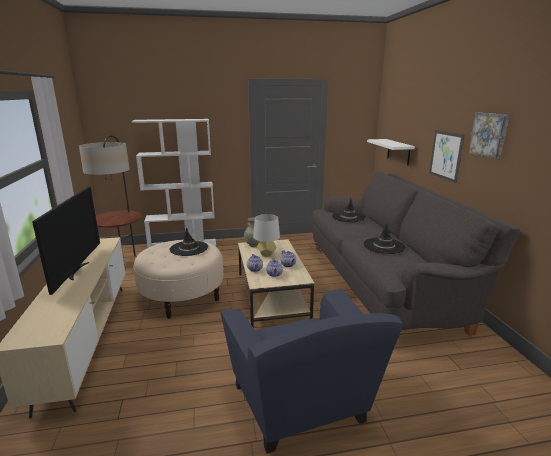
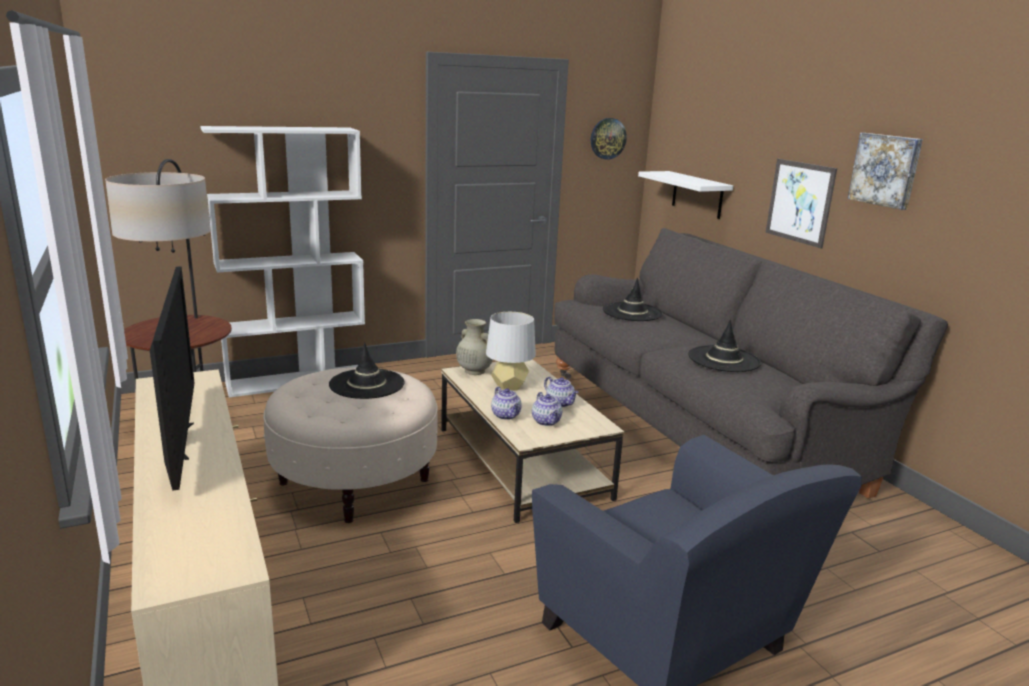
camera: 15 degrees left, 0 degrees up
(352, 121) = (607, 138): none -> wall clock

